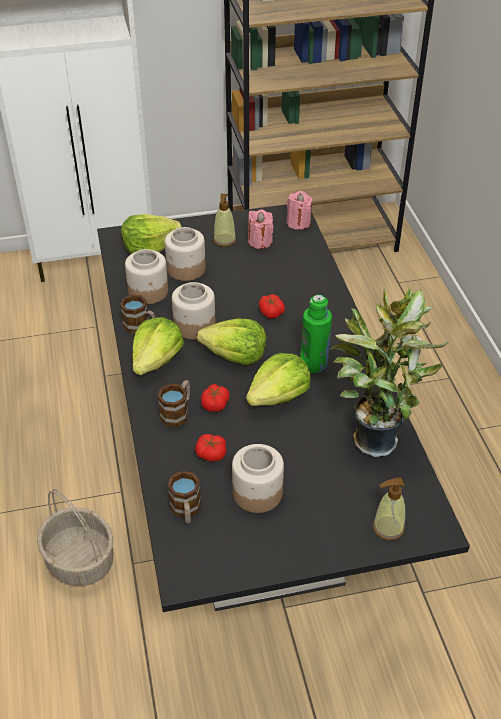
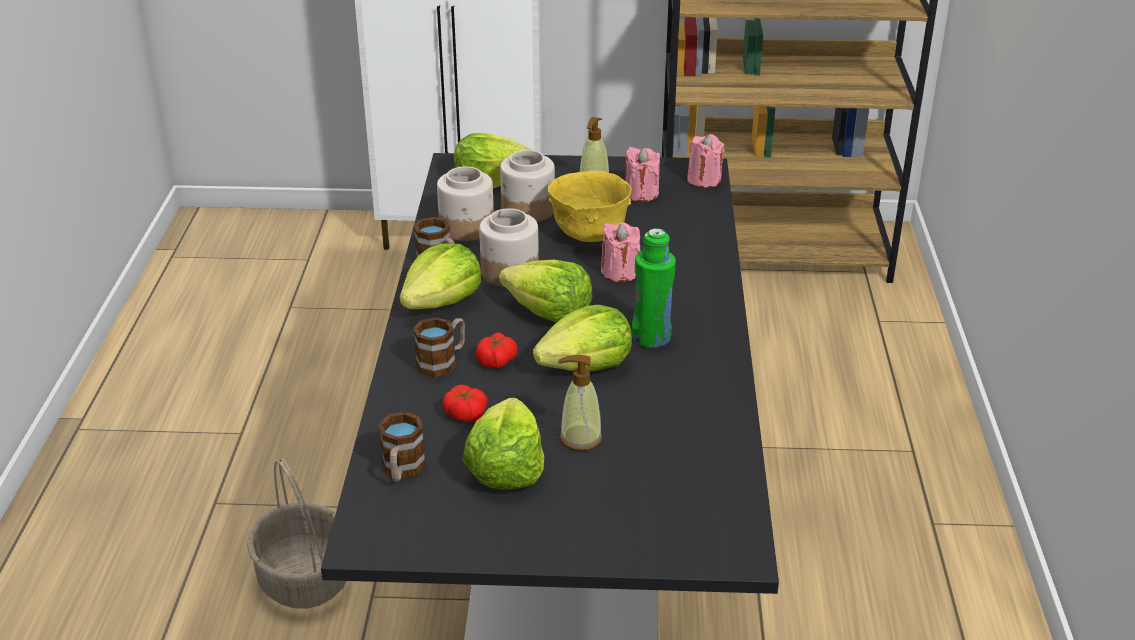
camera: 15 degrees right, 10 degrees down
(238, 284) = (589, 235): none -> yellow bowl
(257, 493) = (505, 468): jar -> lettuce
(271, 312) = (619, 272): tomato -> pink candle
(373, 437) = (697, 432): potted plant -> none
(388, 528) = (669, 539): soap dispenser -> soap dispenser (580, 438)

